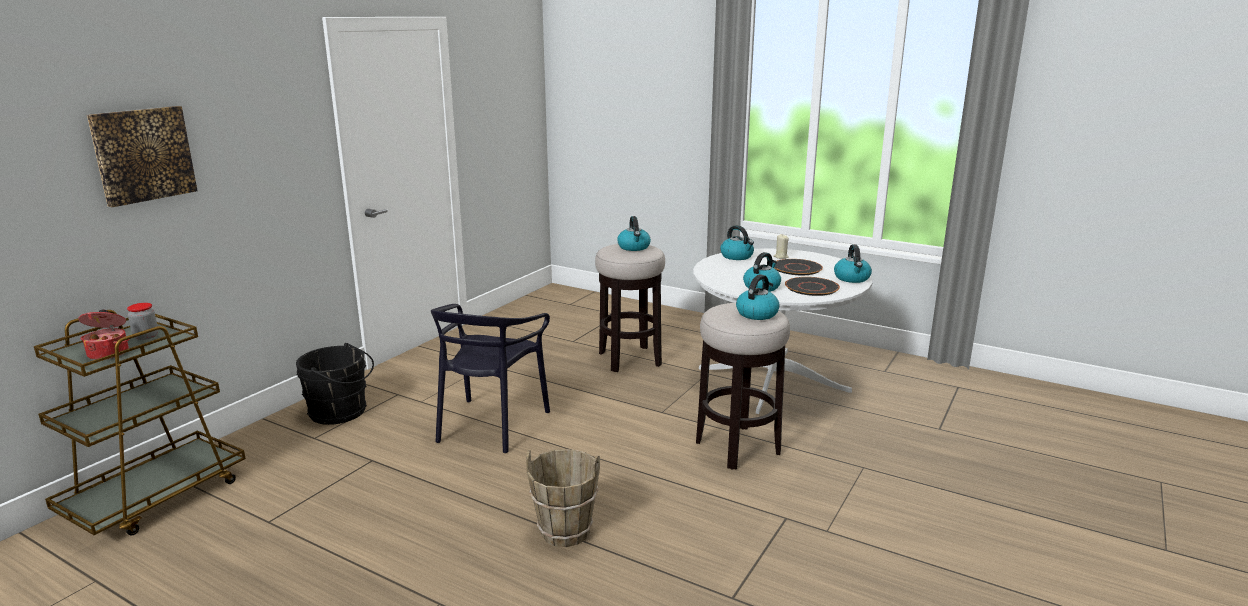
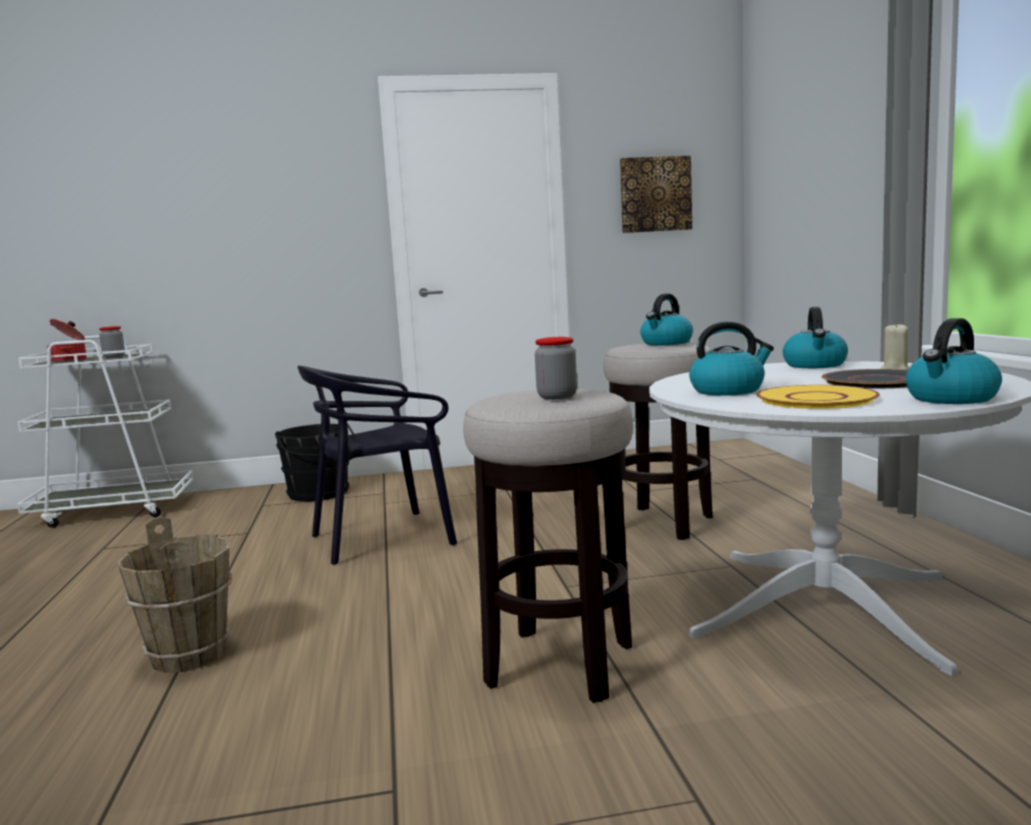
camera: 50 degrees right, 10 degrees down
(143, 154) = (168, 202): picture -> picture (655, 194)
(156, 496) = (114, 511): brown cart -> white cart
(757, 313) = (557, 397): kettle -> jar
(811, 287) = (815, 399): black plate -> yellow plate

